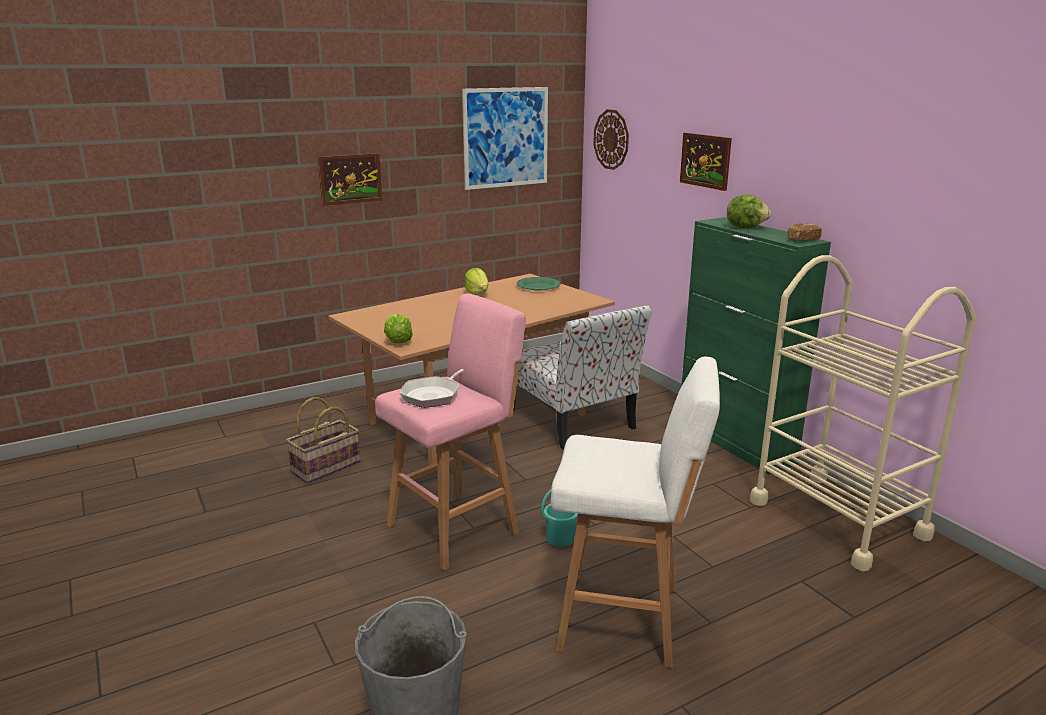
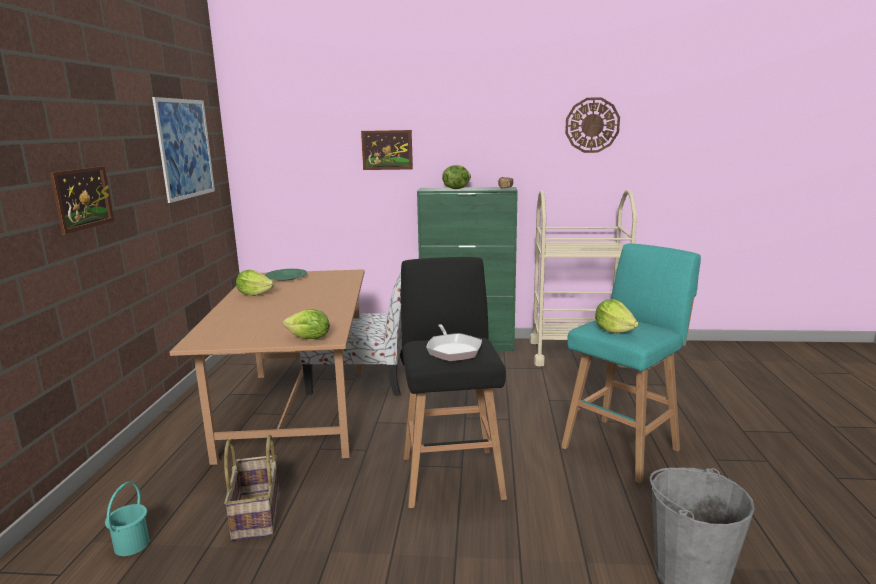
camera: 55 degrees left, 5 degrees down
(456, 527) = (451, 474): pink stool -> black stool
(560, 537) = (511, 437): turquoise bucket -> turquoise bucket (131, 545)
(589, 454) = (614, 330): none -> lettuce
(611, 139) = (268, 146): wall clock -> wall clock (592, 125)
(624, 618) = (622, 447): white stool -> turquoise stool

